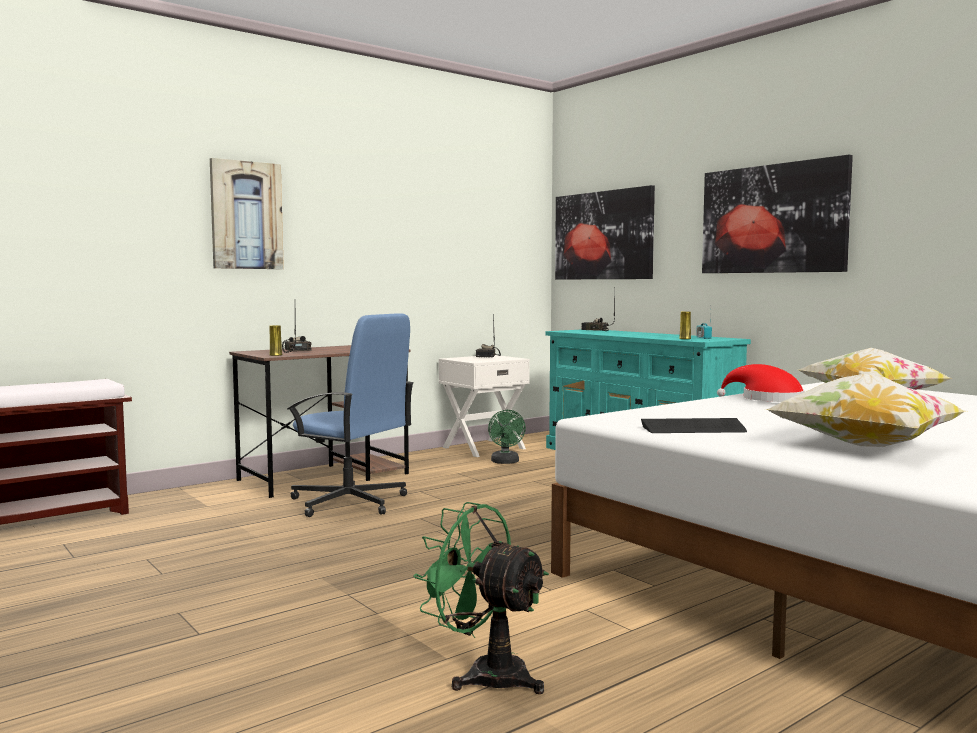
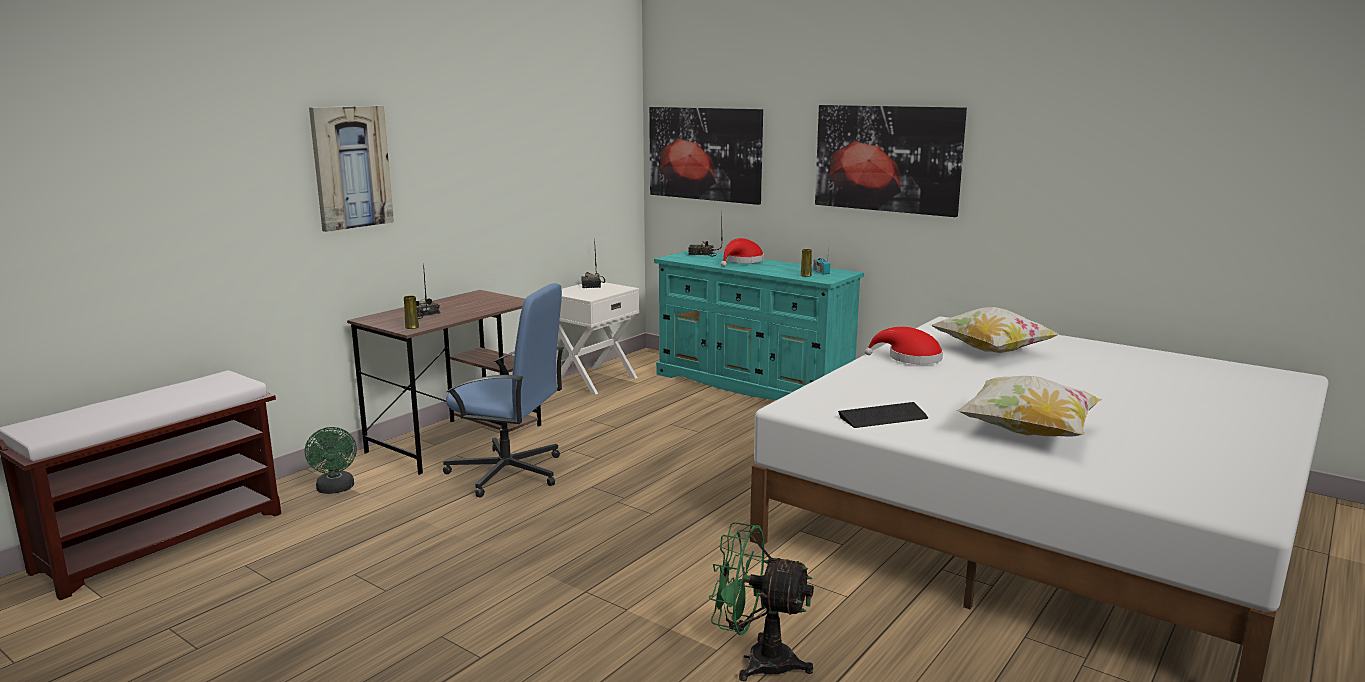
camera: 15 degrees left, 10 degrees up
(506, 462) = (629, 399): green fan -> green fan (336, 489)
(629, 333) = (742, 262): none -> red hat

